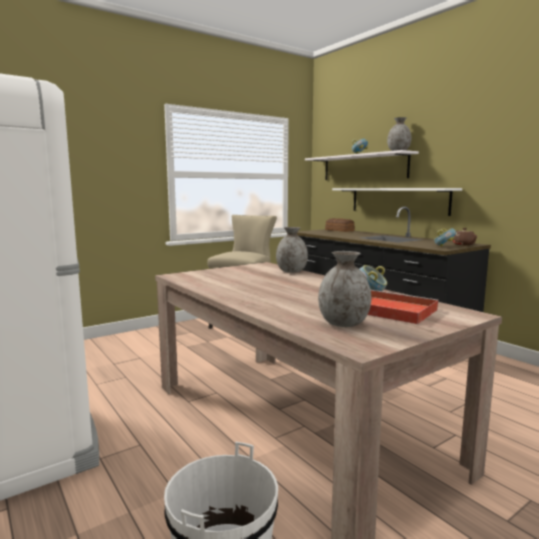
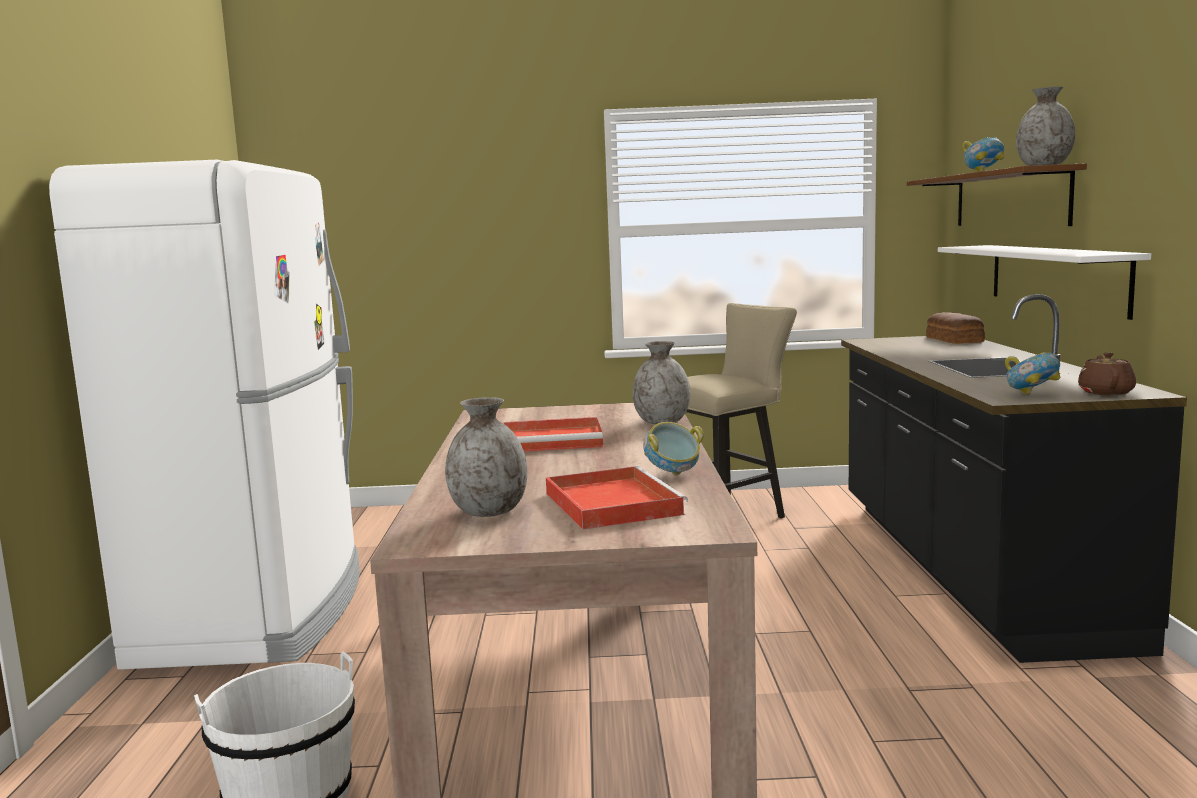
camera: 35 degrees right, 0 degrees up
(261, 284) = (554, 440): none -> red tray
(363, 167) = (1009, 199): white shelf -> brown shelf

